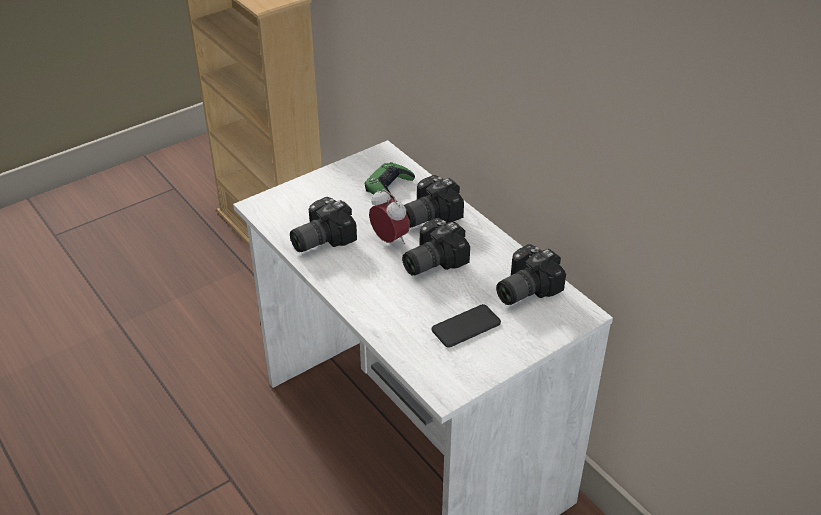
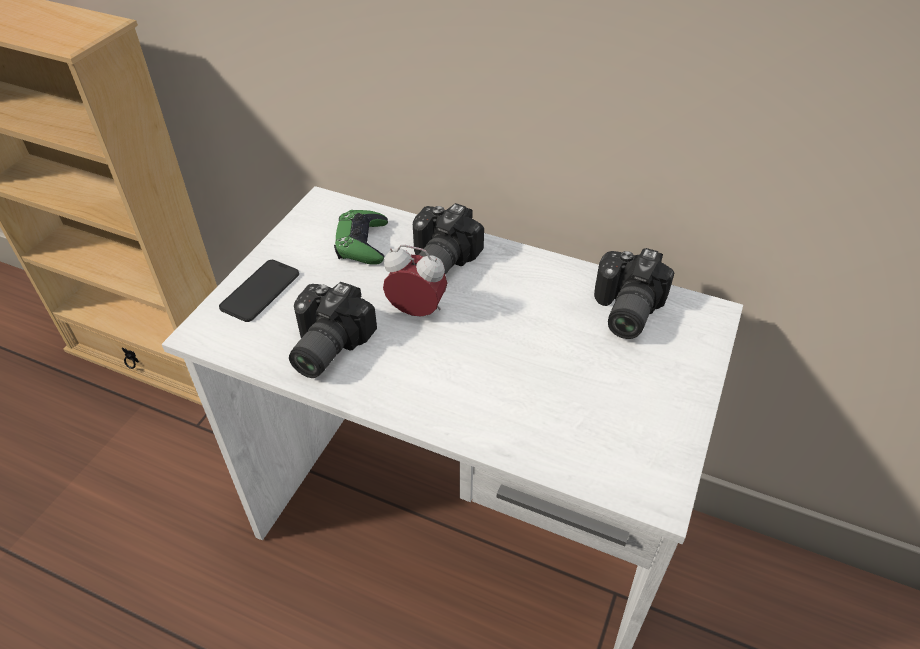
camera: 30 degrees left, 5 degrees up
(430, 260) = (489, 319): camera -> none
(466, 326) = (603, 389): phone -> phone (260, 291)

